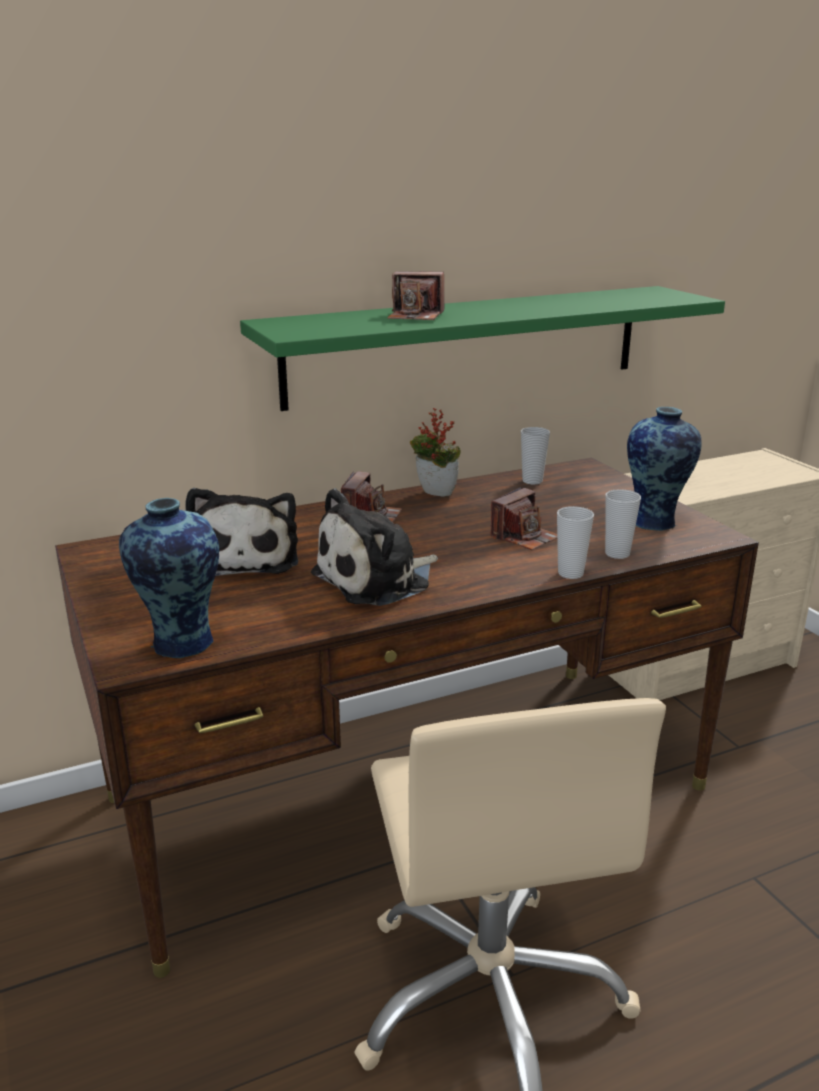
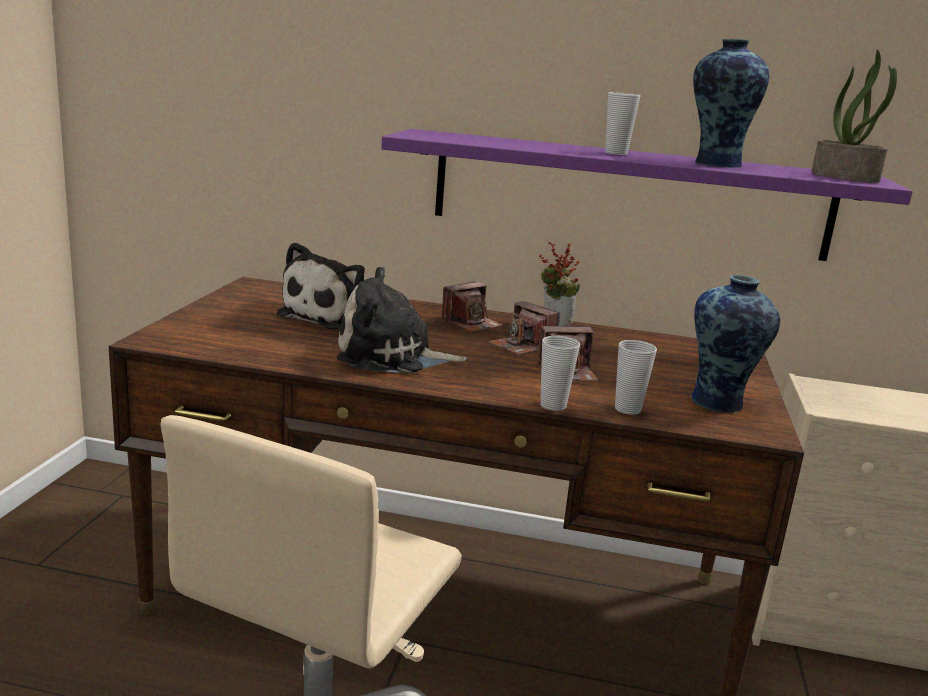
camera: 35 degrees right, 5 degrees down
(179, 643) = (197, 342): vase -> vase (715, 164)
(416, 316) = (545, 146): camera -> camera (522, 346)
(467, 345) = (629, 194): green shelf -> purple shelf
(532, 481) = (661, 344): cup -> cup (616, 153)
(660, 296) = (846, 177): none -> potted plant

